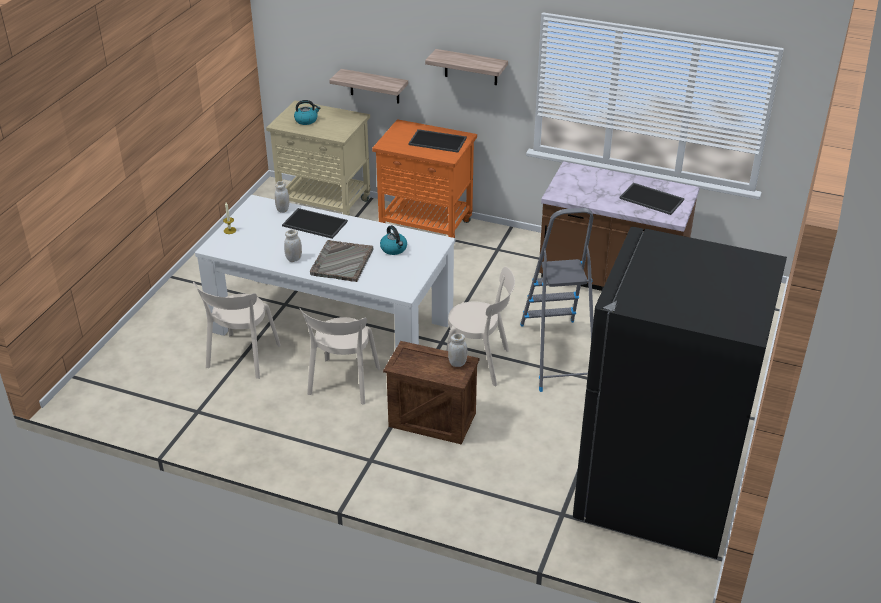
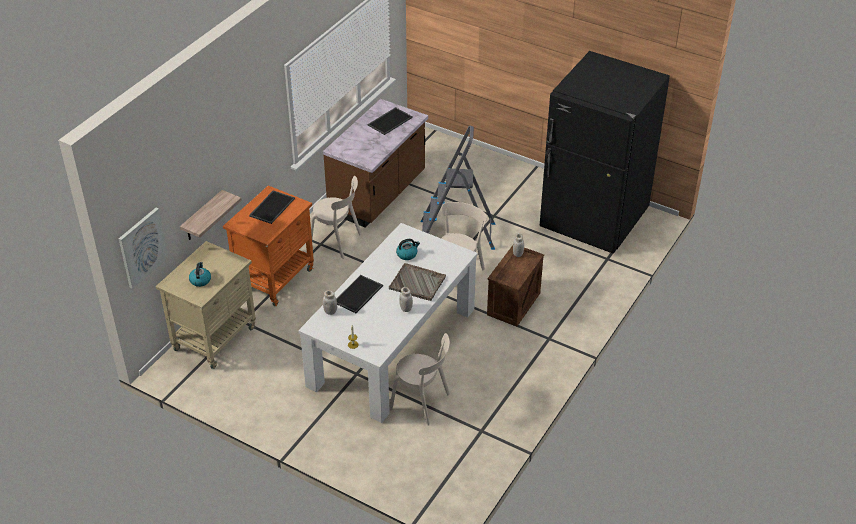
camera: 80 degrees left, 5 degrees up
(289, 48) = (142, 247): none -> picture
(343, 383) = (465, 346): beige chair -> beige chair (337, 241)
(471, 67) = (255, 141): shelf -> none

